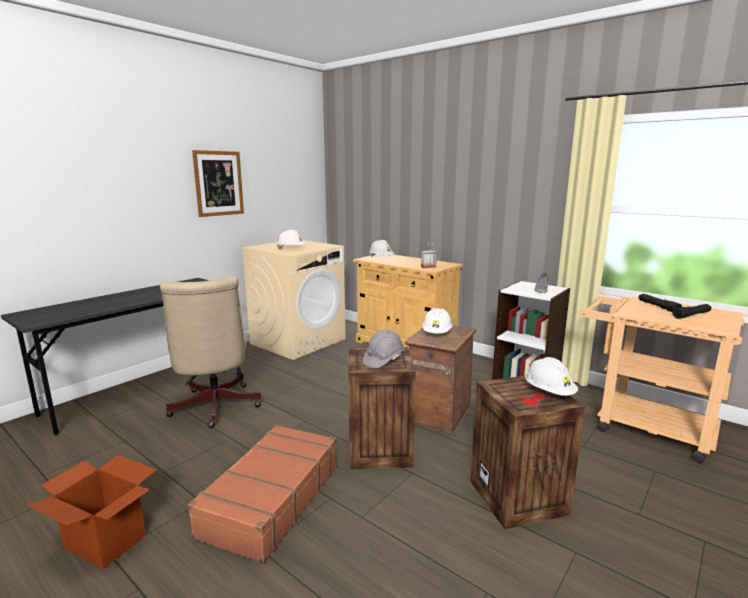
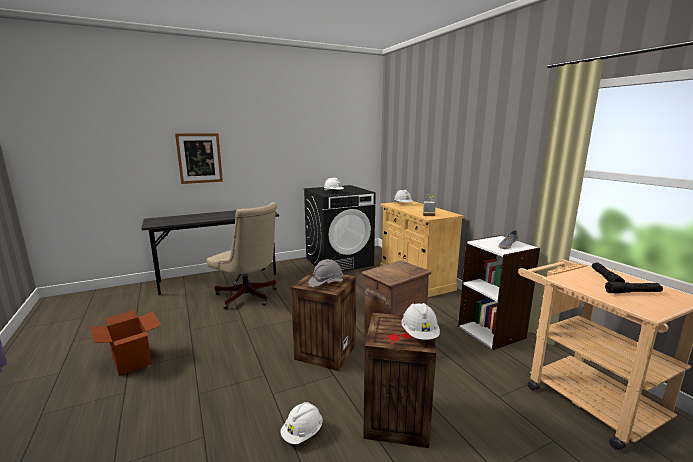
camera: 25 degrees right, 0 degrees up
(214, 408) = (248, 297): beige office chair -> beige office chair turned 60 degrees counterclockwise
(218, 183) = (289, 142): picture -> picture (199, 158)
(270, 499) = (230, 364): brown suitcase -> none
(298, 341) = (339, 262): beige washing machine -> black washing machine
(437, 333) = (392, 270): white hard hat -> white hard hat (302, 433)

